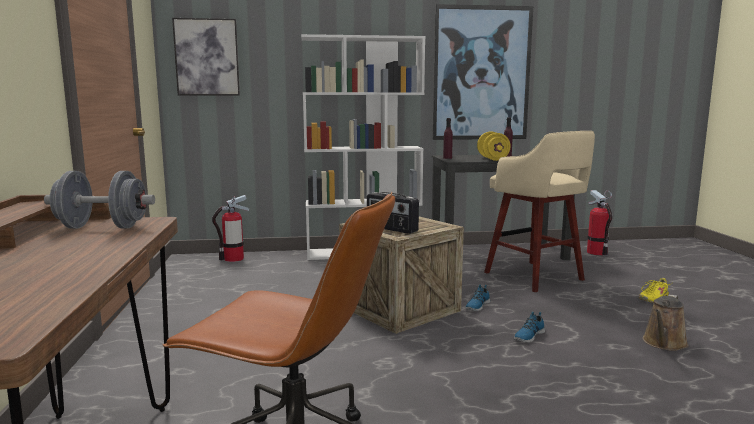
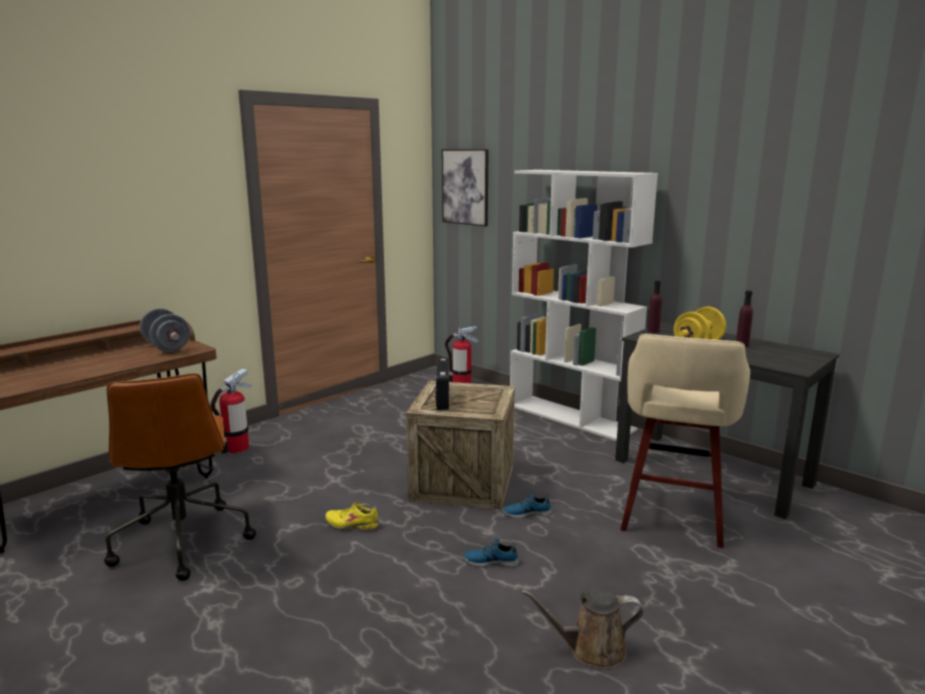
camera: 50 degrees right, 5 degrees up
(481, 74) = (744, 221): picture -> none
(597, 252) = (862, 528): fire extinguisher -> fire extinguisher (236, 448)
(653, 298) = (743, 612): yellow shoe -> yellow shoe (352, 524)

